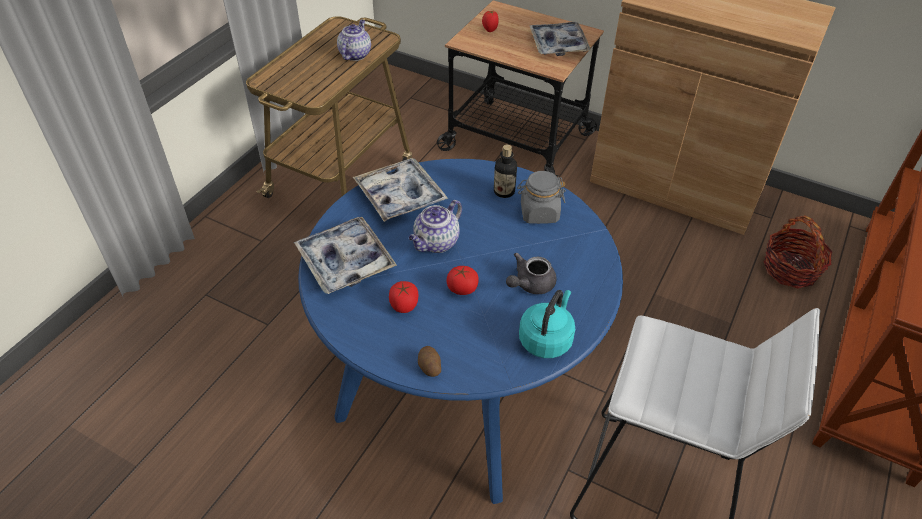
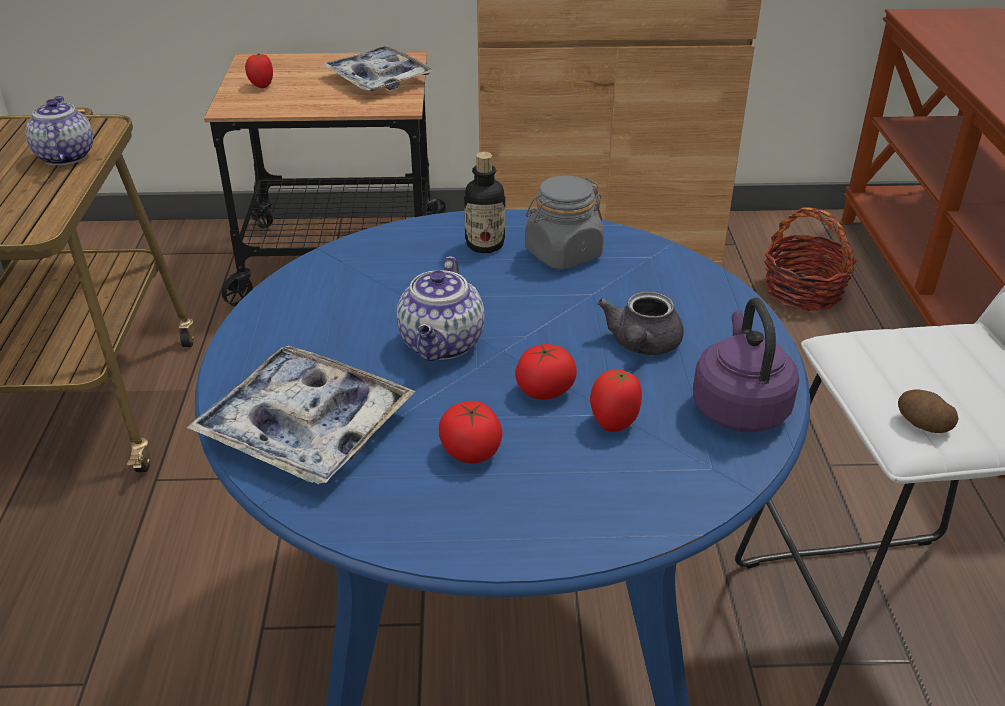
camera: 30 degrees left, 10 degrees down
(400, 196) = (321, 303): tray -> none
(429, 367) = (601, 525): potato -> potato (922, 424)
(479, 320) = (614, 422): none -> tomato
(546, 339) = (739, 406): turquoise kettle -> purple kettle

